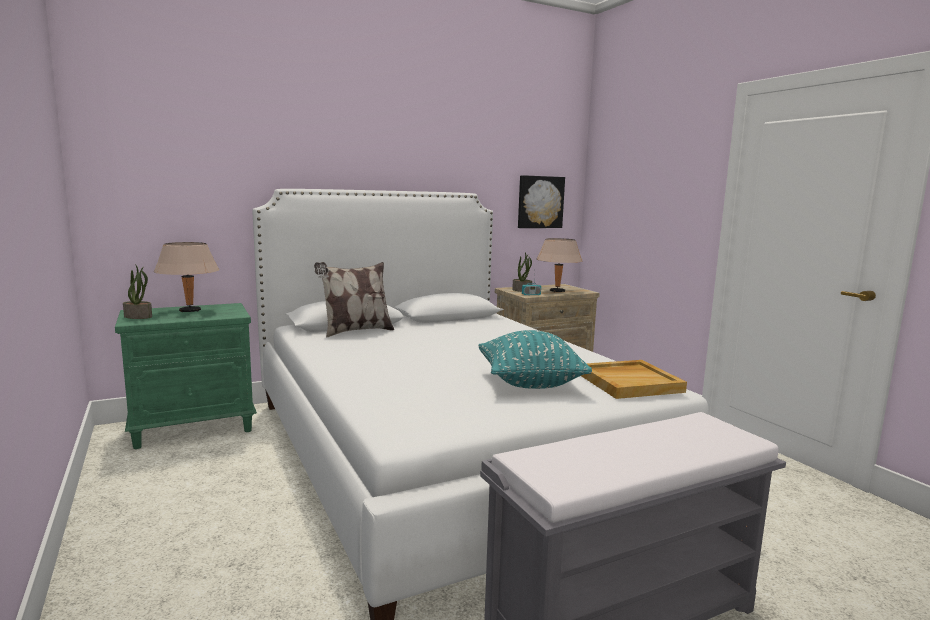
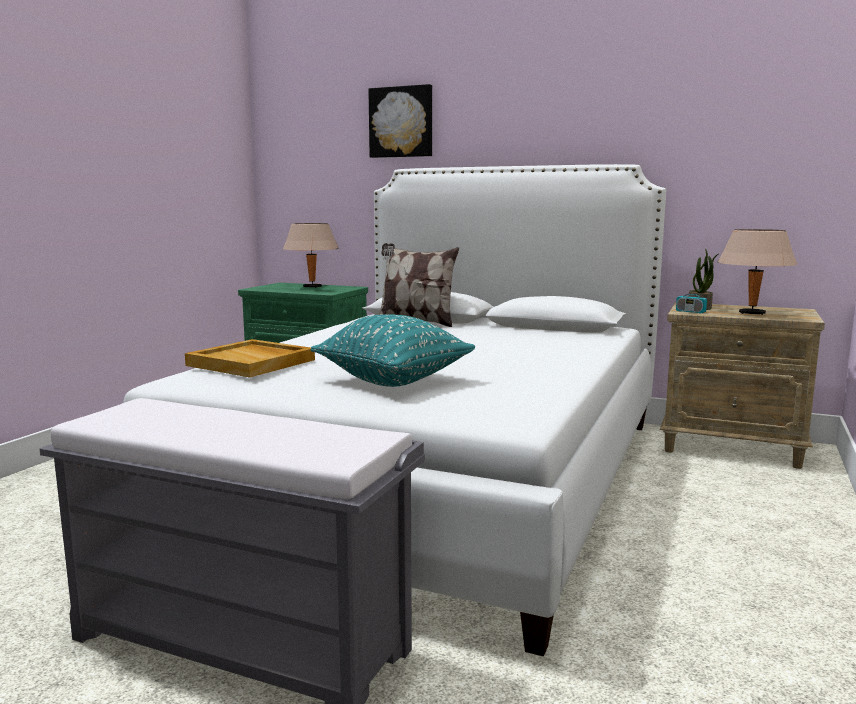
camera: 50 degrees right, 0 degrees up
(138, 316) = (270, 286): potted plant -> none
(540, 202) = (770, 174): picture -> picture (401, 122)
(629, 382) = (491, 405): beige tray -> beige tray (252, 362)

